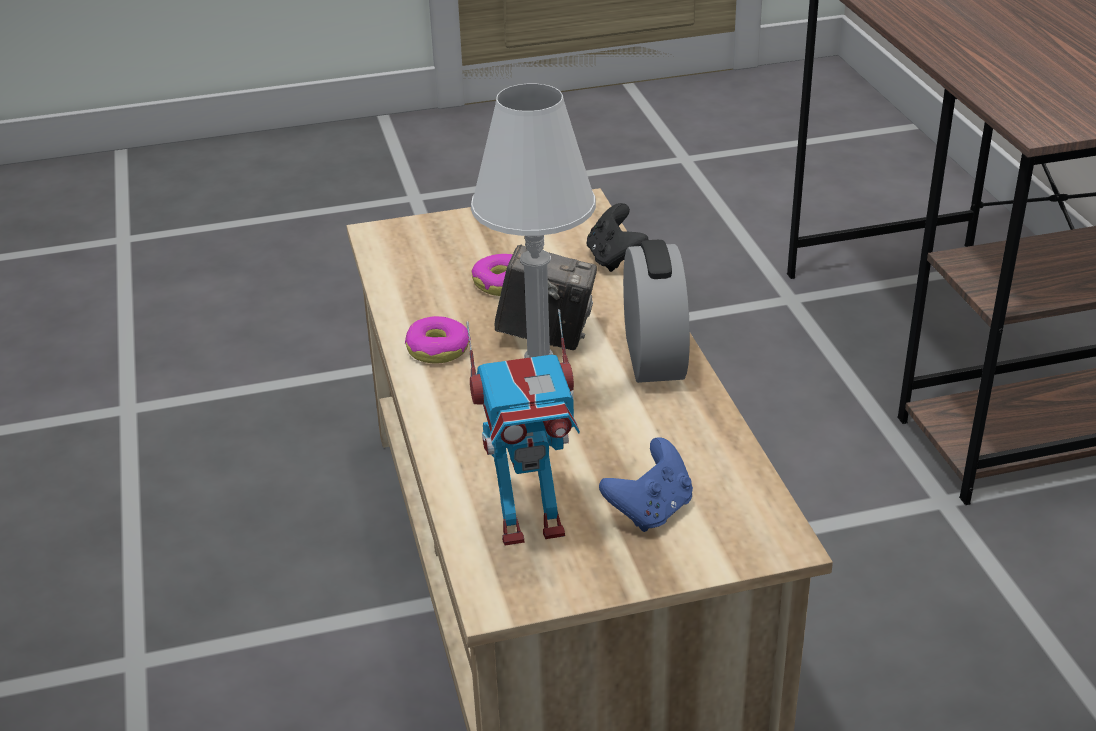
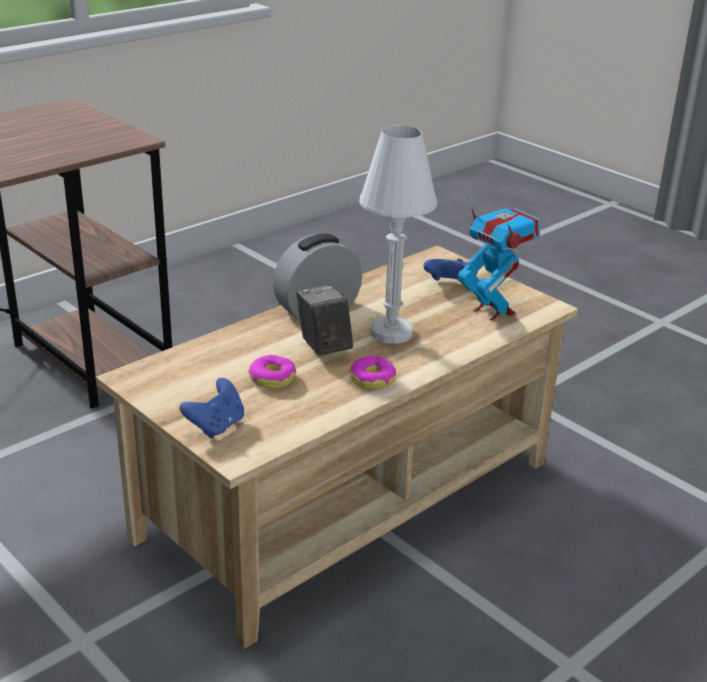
camera: 120 degrees left, 5 degrees down
(440, 233) = (216, 426): none -> blue game controller
(614, 259) = (208, 345): black game controller -> none

